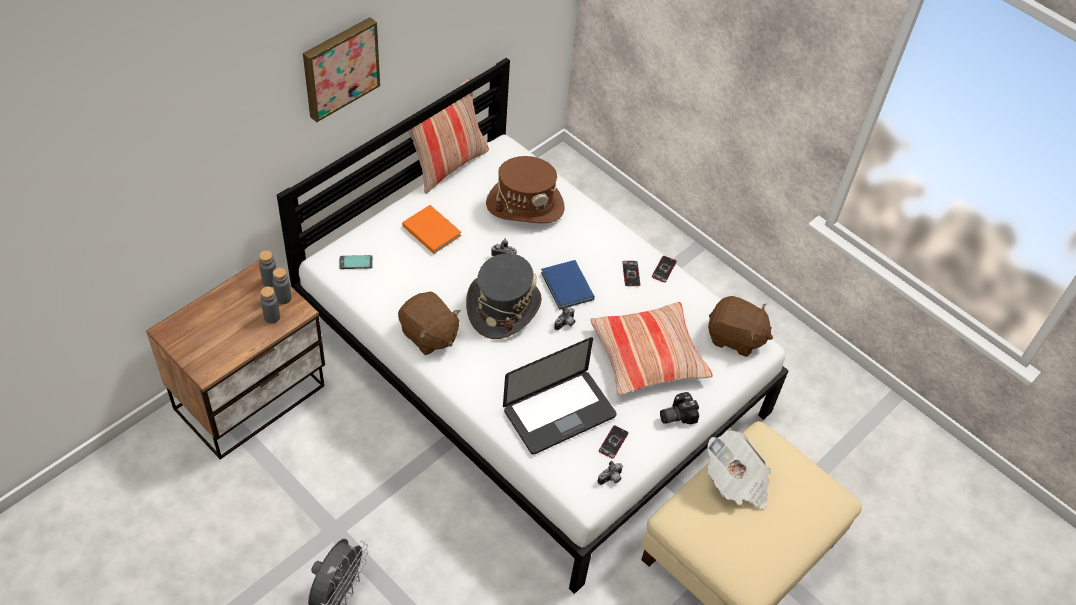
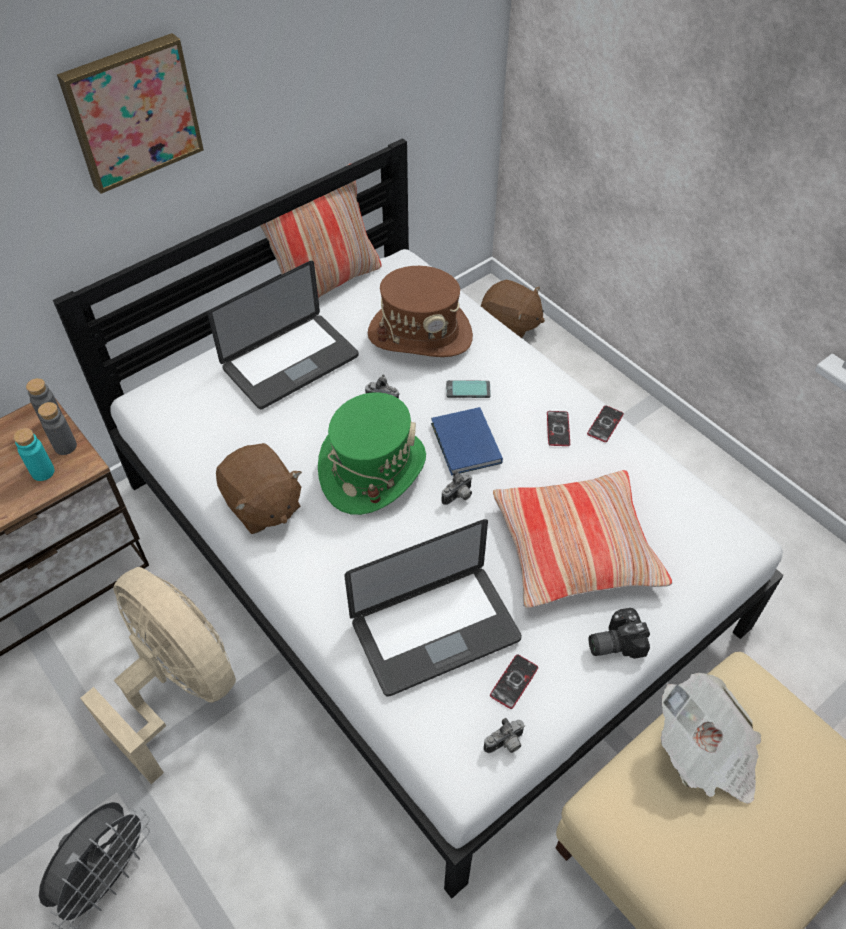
camera: 10 degrees right, 0 degrees up
(272, 317) = (43, 472): grey bottle -> turquoise bottle
(356, 263) = (182, 403): phone -> phone (468, 390)
(362, 471) = (177, 687): none -> beige fan
(431, 229) = (290, 363): orange book -> laptop
(503, 307) = (372, 469): grey hat -> green hat
(735, 338) = (706, 525): brown plush toy -> brown plush toy (510, 324)

